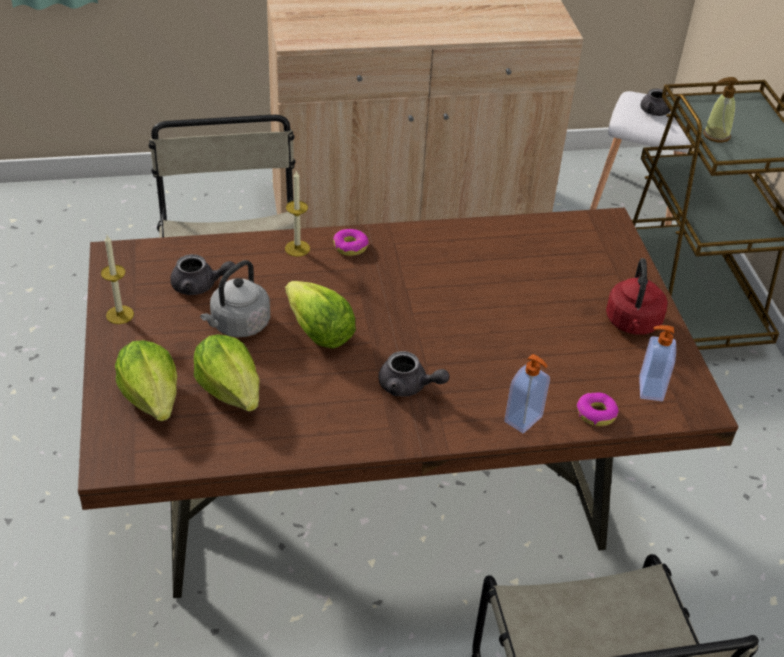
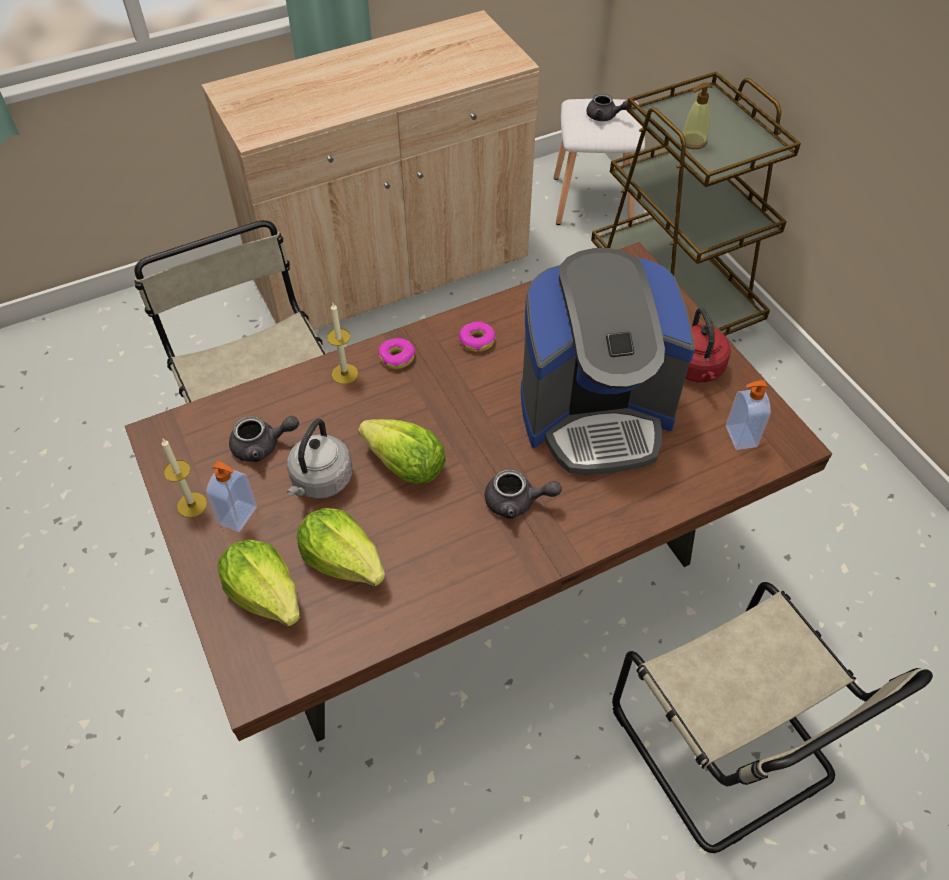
camera: 15 degrees left, 10 degrees up
(515, 336) = (595, 414): none -> coffee machine
(524, 420) = (640, 506): soap dispenser -> soap dispenser (239, 516)
(596, 413) = (702, 479): donut -> donut (477, 340)

